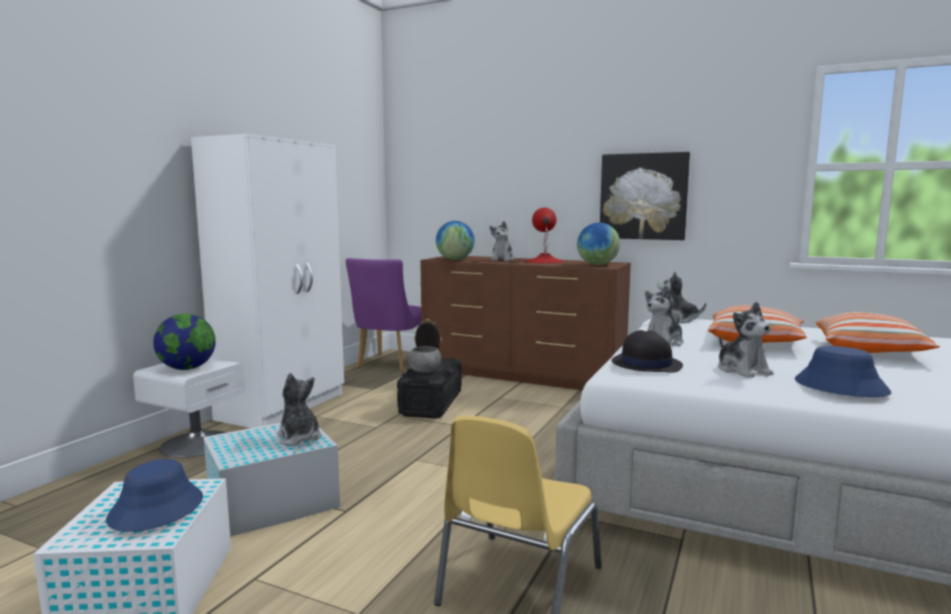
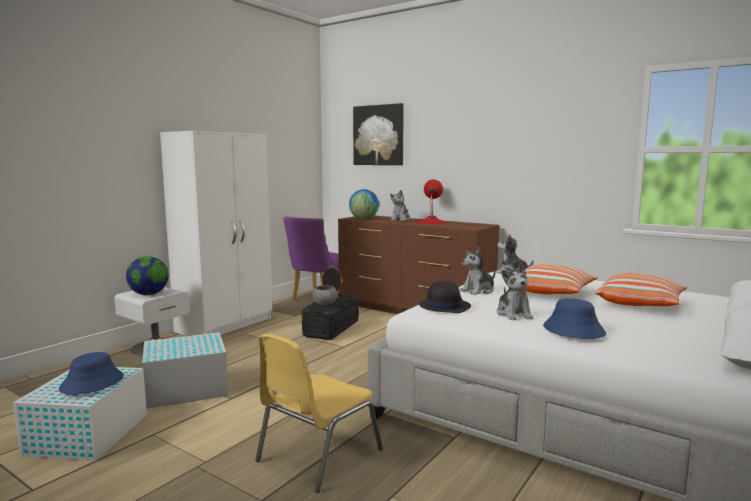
camera: 10 degrees right, 0 degrees up
(299, 438) = (204, 346): plush toy -> none
(597, 264) = (468, 226): globe -> none
(643, 196) = (509, 171): picture -> picture (378, 135)

